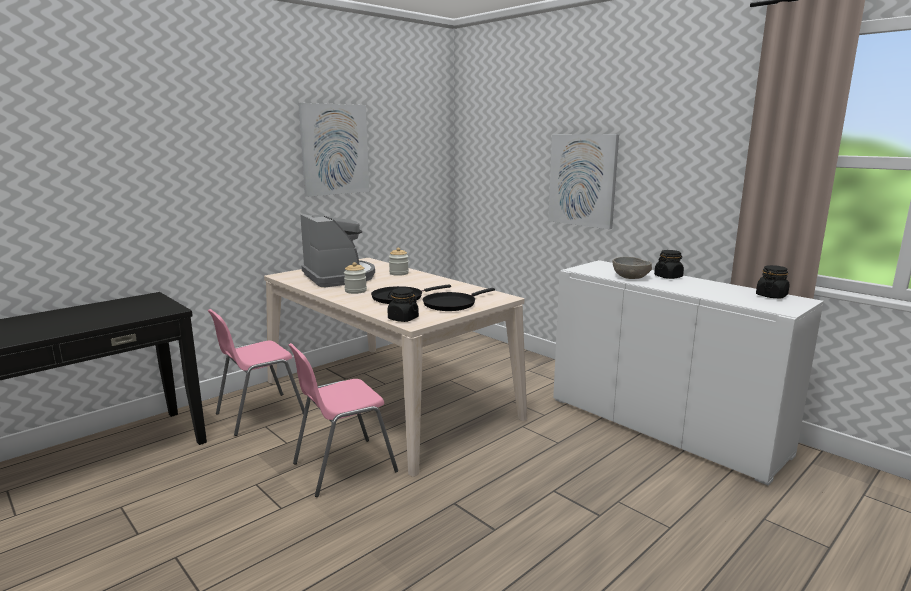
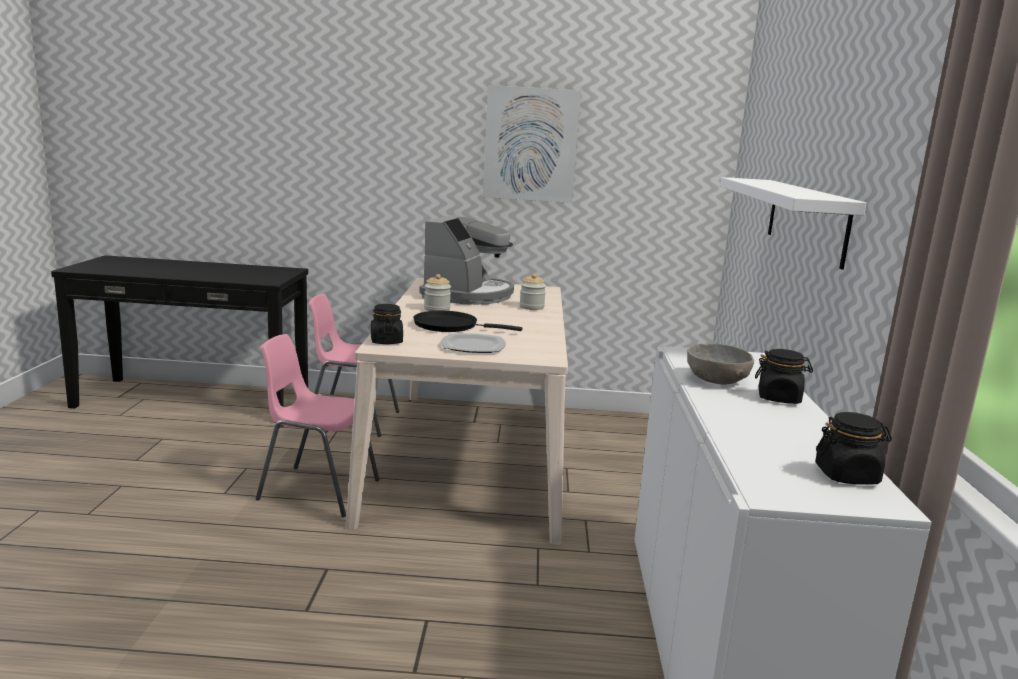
camera: 45 degrees right, 0 degrees up
(452, 304) = (472, 346): black frying pan -> plate
(583, 180) = (806, 219): picture -> white shelf

